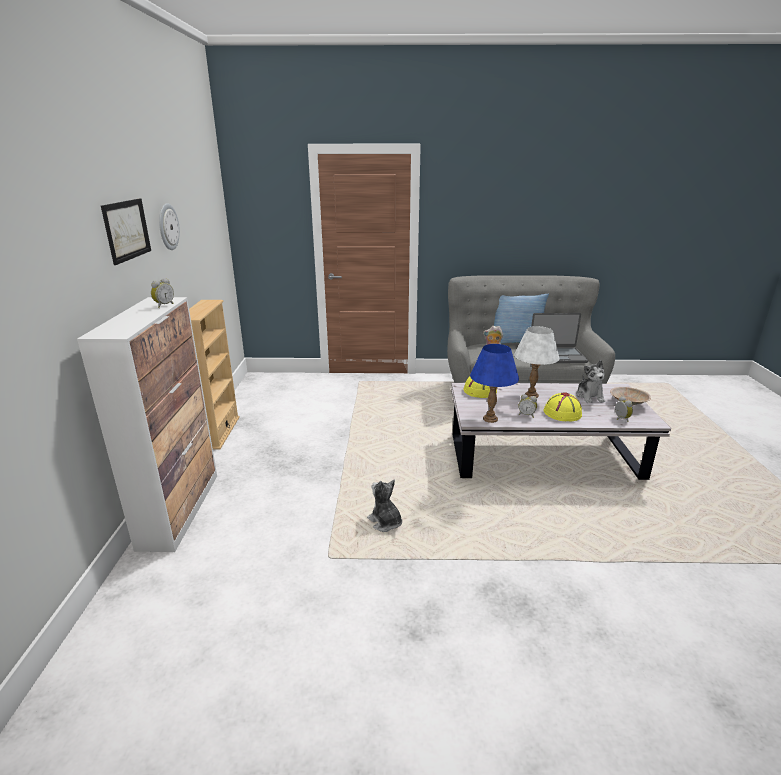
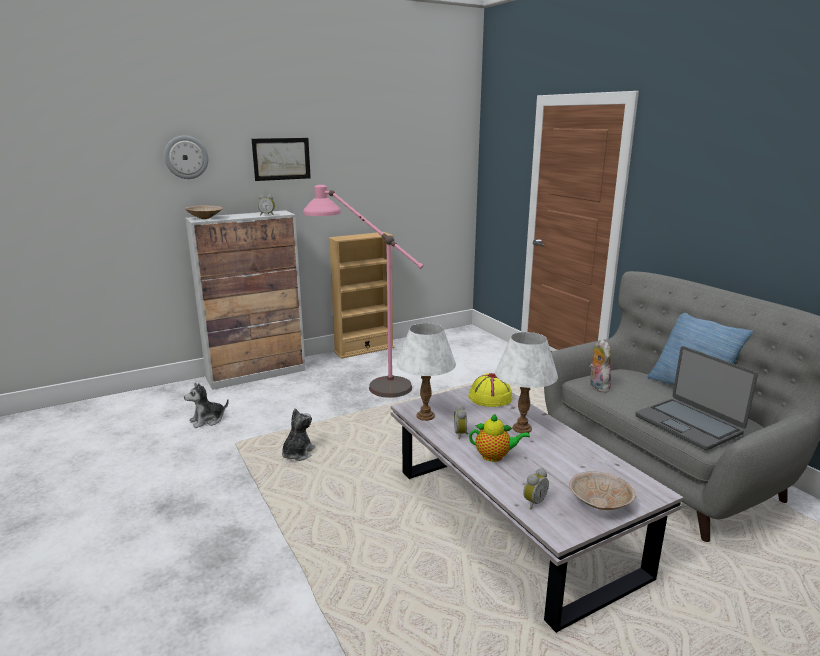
camera: 60 degrees right, 5 degrees down
(116, 330) = (205, 218): none -> beige bowl
(168, 227) = (347, 163): wall clock -> wall clock (186, 157)
(287, 450) = (365, 381): none -> pink floor lamp
(490, 419) = (425, 416): blue table lamp -> white table lamp
(563, 413) = (495, 456): yellow hat -> teapot
(589, 396) = (578, 469): plush toy -> plush toy (207, 420)

